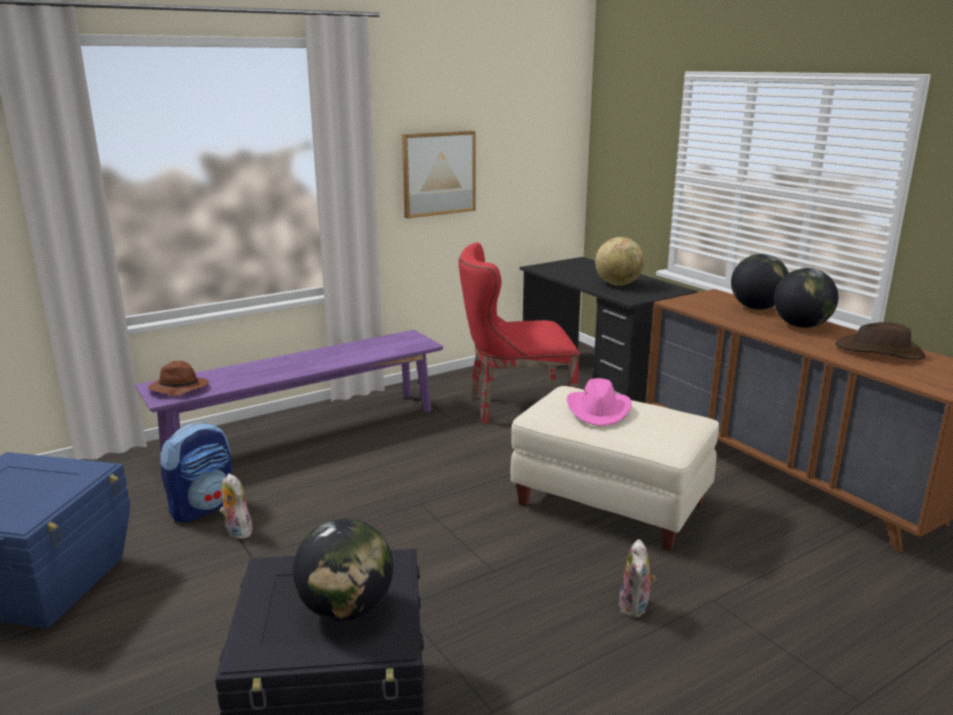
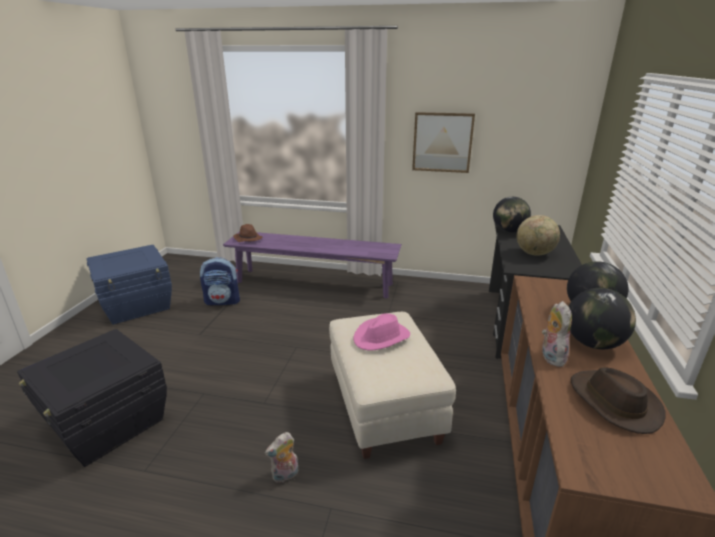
camera: 45 degrees right, 5 degrees up
(236, 531) = (214, 318): plush toy -> plush toy (550, 356)
(346, 609) = (87, 372): globe -> globe (509, 231)
(513, 407) = (436, 316): red chair -> none

